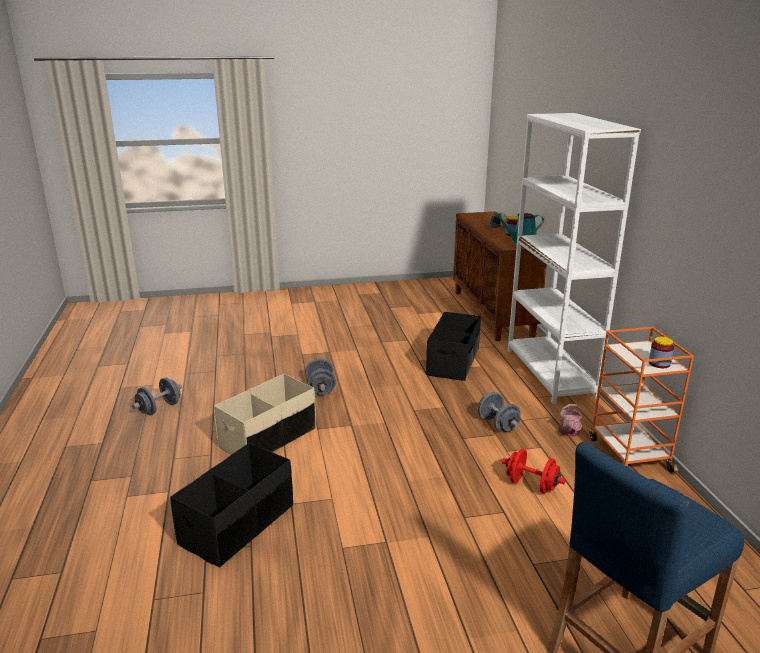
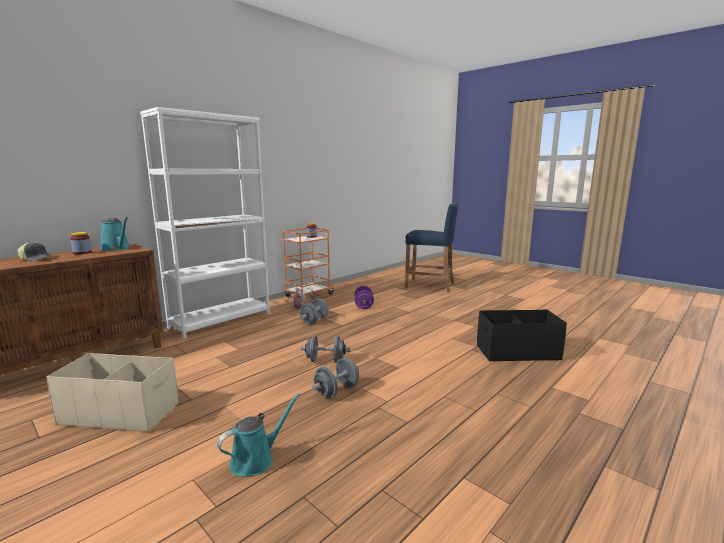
camera: 125 degrees left, 10 degrees down
(159, 408) = (509, 472): grey dumbbell -> grey dumbbell (325, 361)
(268, 438) = (439, 380): beige storage box -> beige storage box (120, 413)
(288, 348) = (256, 459): none -> turquoise watering can
(453, 362) = (224, 352): black storage box -> none
(531, 485) = (363, 306): red dumbbell -> purple dumbbell

